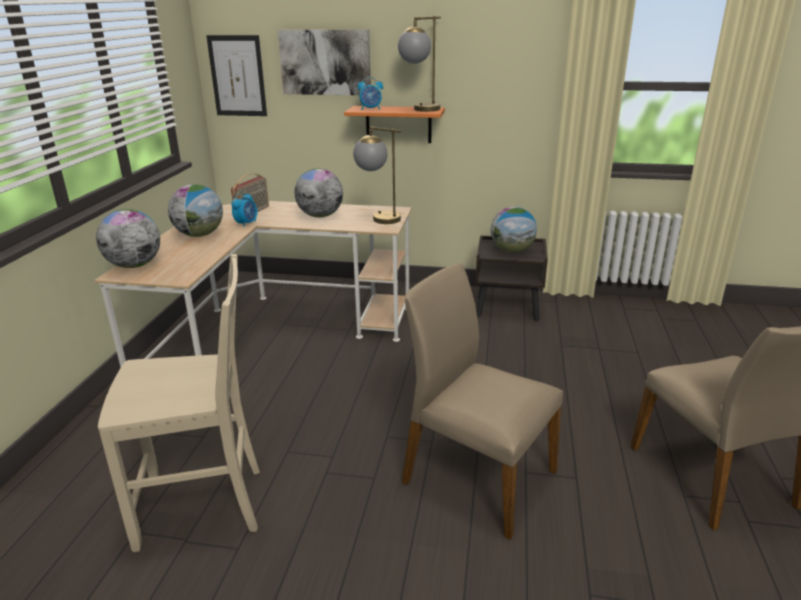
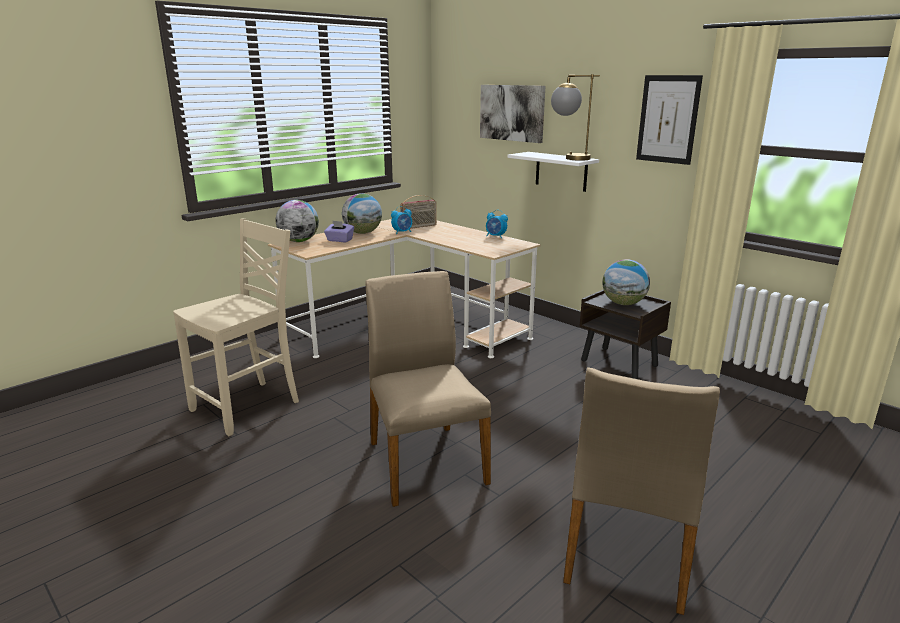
camera: 35 degrees right, 5 degrees down
(188, 251) = (339, 240): none -> purple tissue box
(204, 506) = (248, 406): beige chair -> beige chair turned 75 degrees counterclockwise
(237, 76) = (453, 121): picture -> picture (668, 119)
(320, 216) = (459, 237): globe -> none
(371, 109) = (533, 154): alarm clock -> alarm clock (496, 236)
(378, 218) = (499, 246): table lamp -> none
(398, 124) = (561, 171): orange shelf -> white shelf

